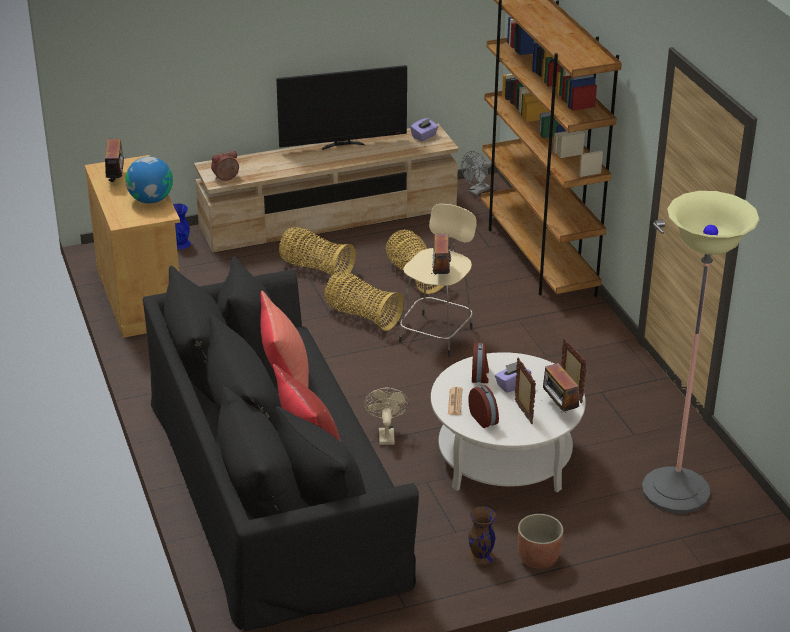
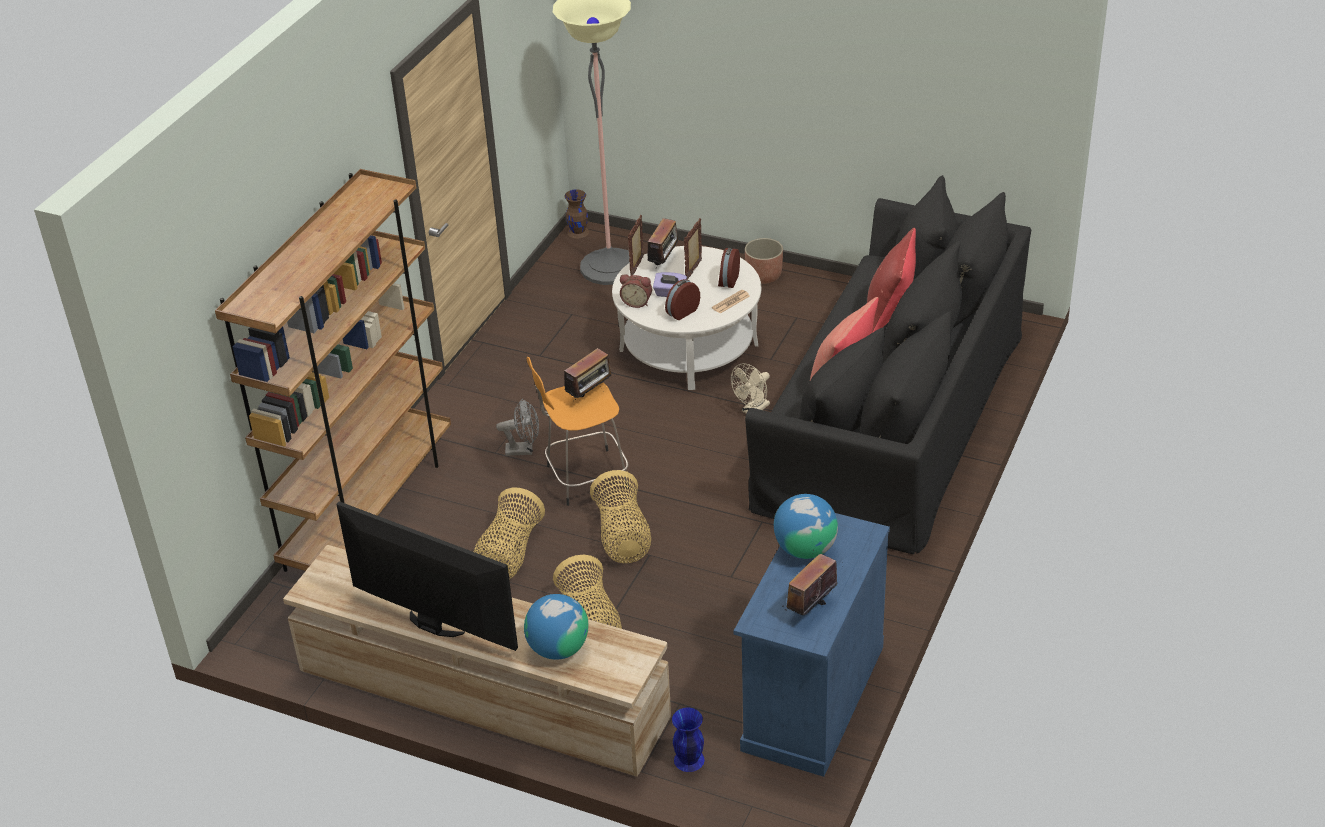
camera: 135 degrees left, 5 degrees up
(140, 296) = (812, 697): beige cabinet -> blue cabinet
(226, 178) = (627, 648): alarm clock -> alarm clock (637, 302)
(263, 164) = (558, 648): none -> globe
(424, 136) = (331, 584): purple tissue box -> none
(437, 333) = (584, 478): beige stool -> orange stool
(476, 191) = (279, 634): grey fan -> grey fan (524, 450)
(480, 555) = (800, 296): brown vase -> brown vase (578, 232)

